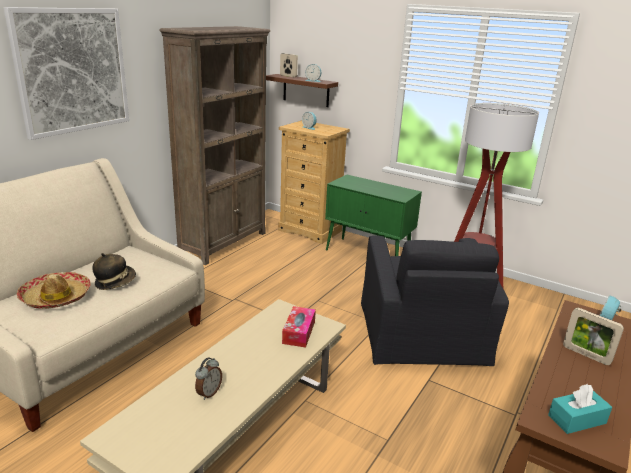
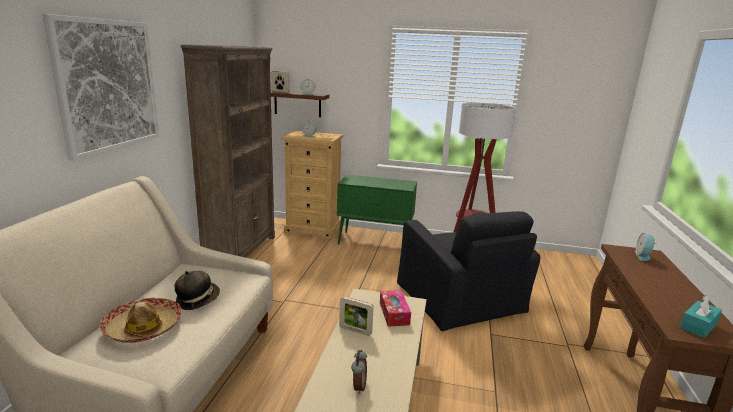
camera: 20 degrees left, 5 degrees down
(586, 355) = (654, 279): picture frame -> picture frame (355, 331)

